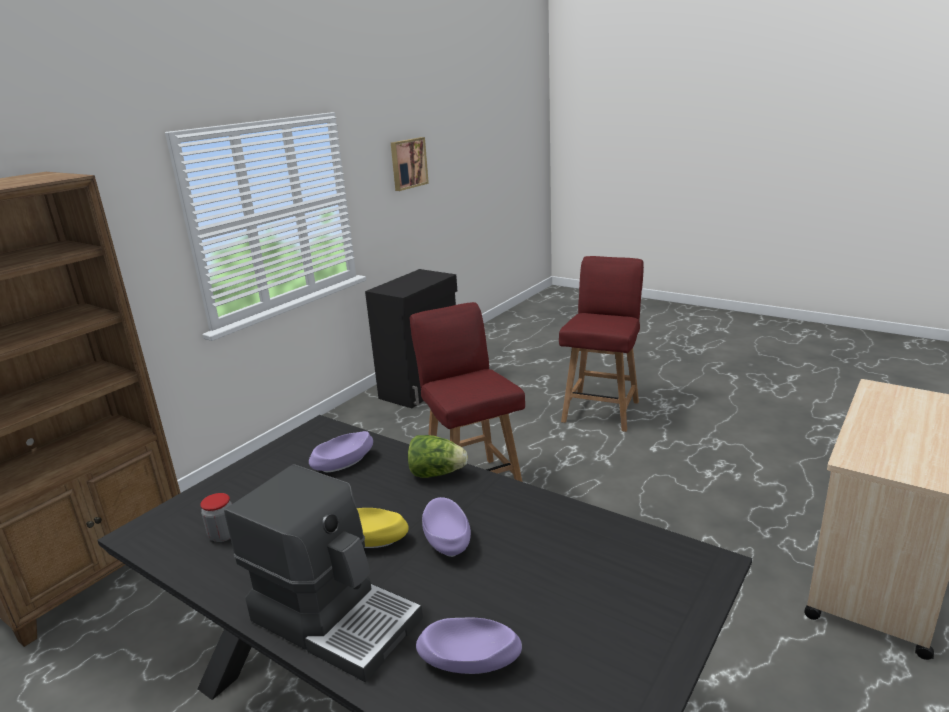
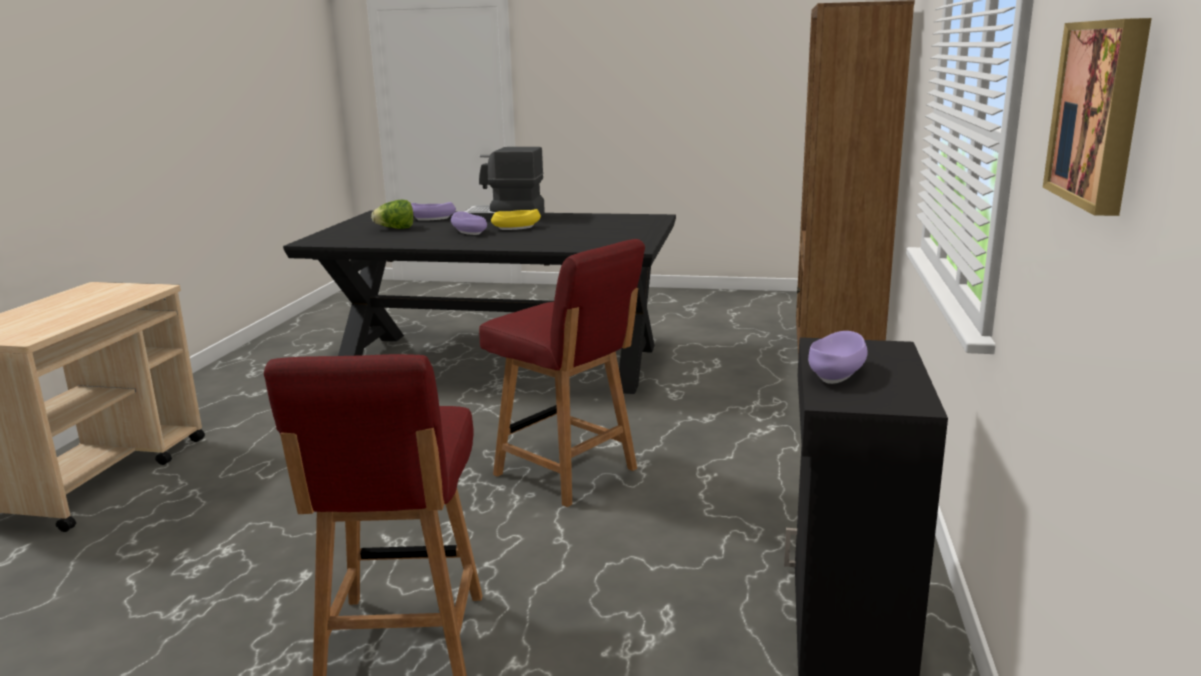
camera: 155 degrees right, 5 degrees down
(223, 535) = (605, 221): jar -> none
(343, 462) = (580, 241): purple bowl -> purple bowl (837, 373)
(436, 473) = (502, 245): lettuce -> lettuce (395, 229)

